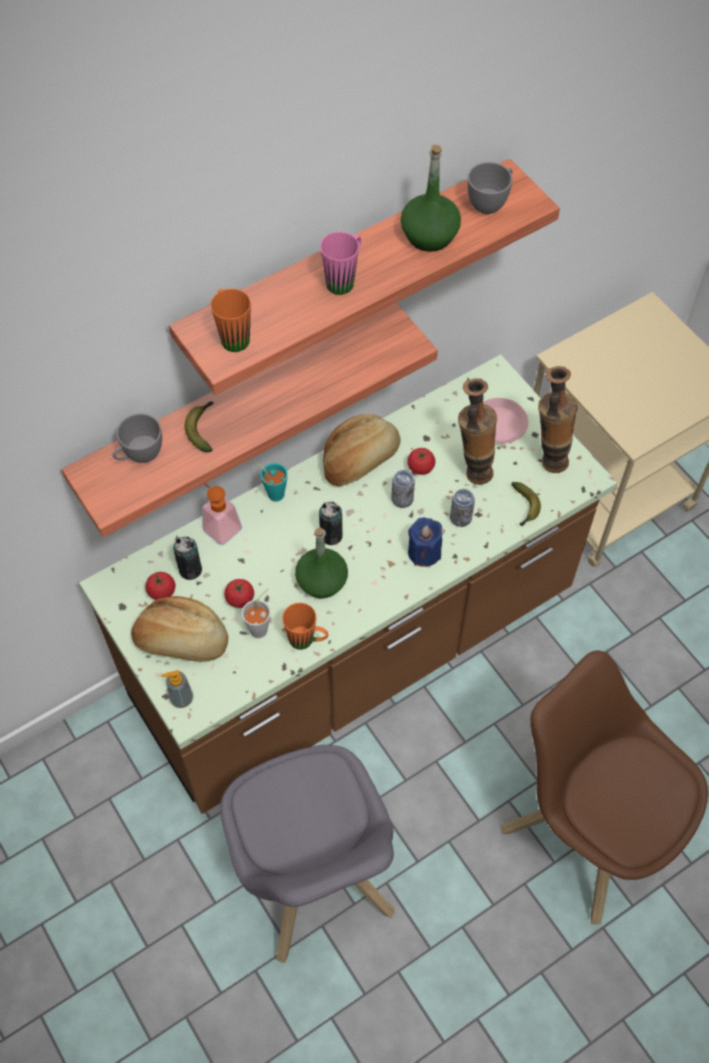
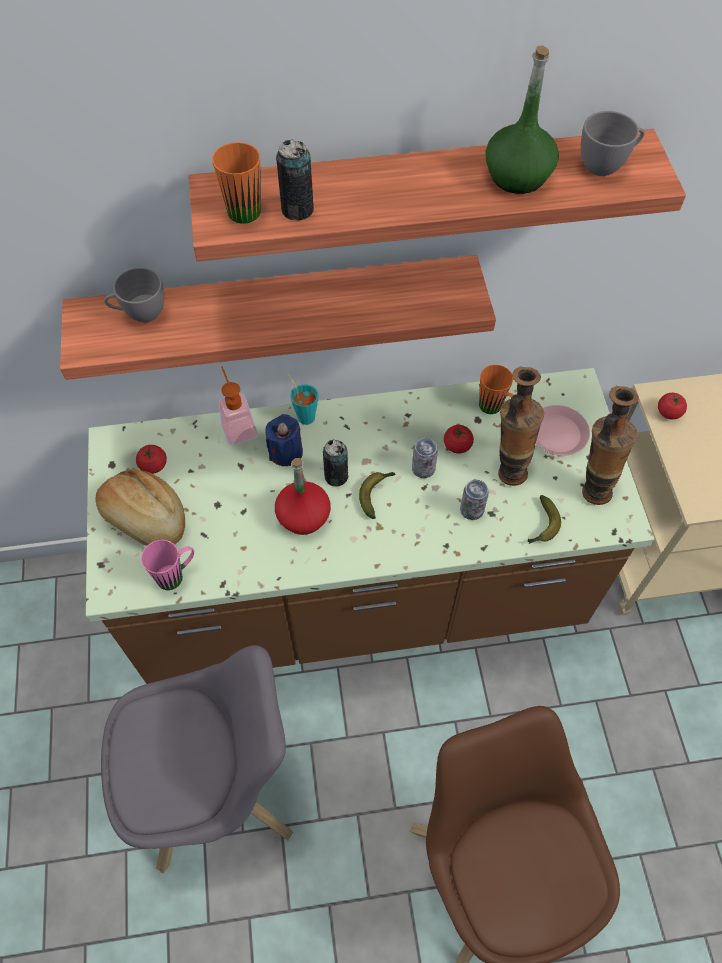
camera: 25 degrees right, 0 degrees up
(181, 698) = (113, 573): soap dispenser -> none
(190, 570) = (190, 456): can -> can (297, 210)
(202, 428) = (215, 310): banana -> banana (376, 494)
(240, 599) = (219, 501): tomato -> tomato (668, 412)
(261, 627) = (223, 536): grey cup -> none
(307, 641) = (258, 568): orange mug -> orange mug (495, 409)
(313, 878) = (219, 789): grey chair -> grey chair turned 105 degrees counterclockwise
(321, 581) = (303, 516): green bottle -> red bottle
(344, 279) = (397, 190): pink mug -> pink mug (176, 575)
(360, 460) = (402, 416): bread -> none
(424, 552) = (417, 529): blue candle -> blue candle (286, 452)

